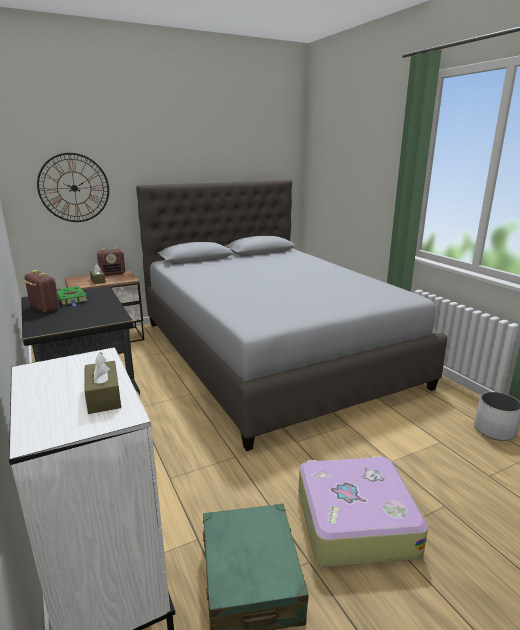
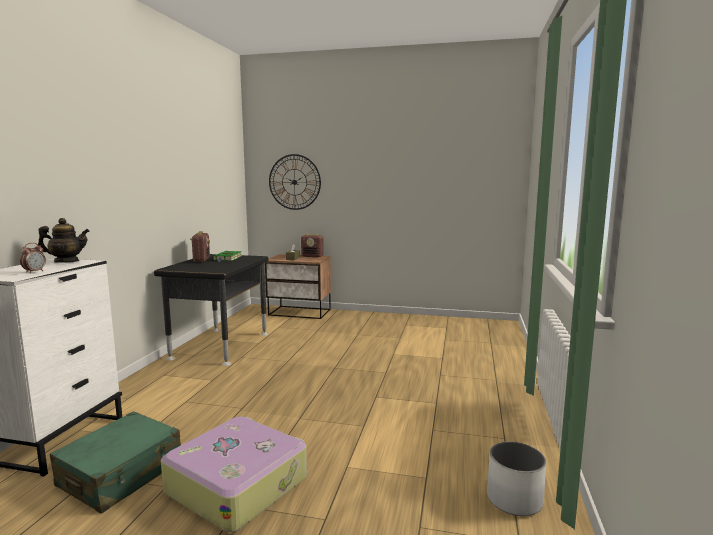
camera: 40 degrees right, 10 degrees down
(70, 366) = (66, 262): none -> teapot
(103, 396) = (34, 272): brown tissue box -> alarm clock
(271, 352) = (403, 353): grey bed -> none

